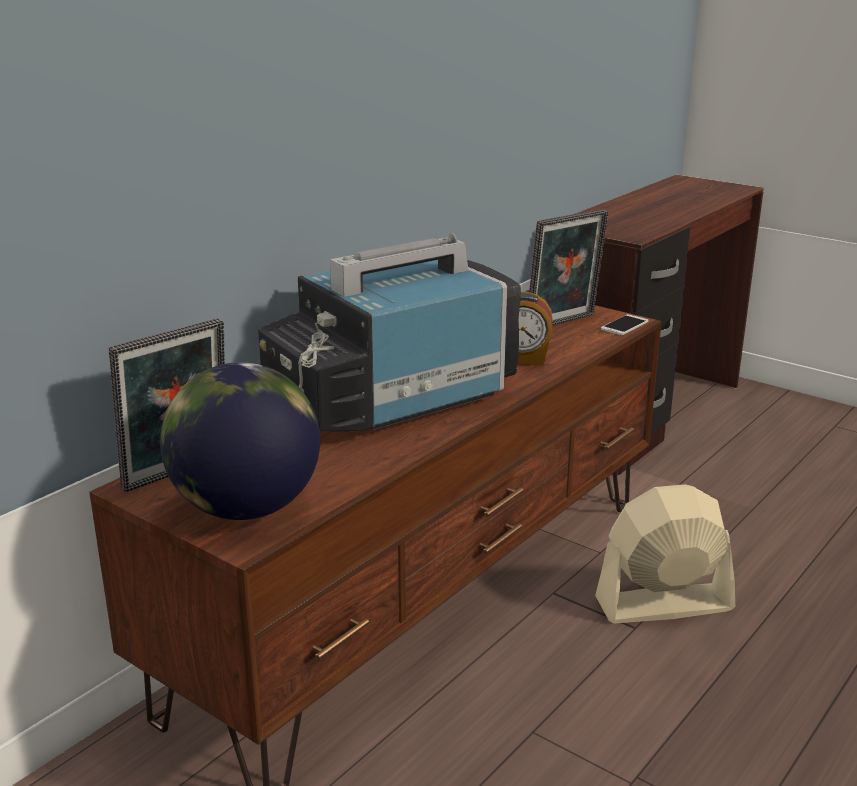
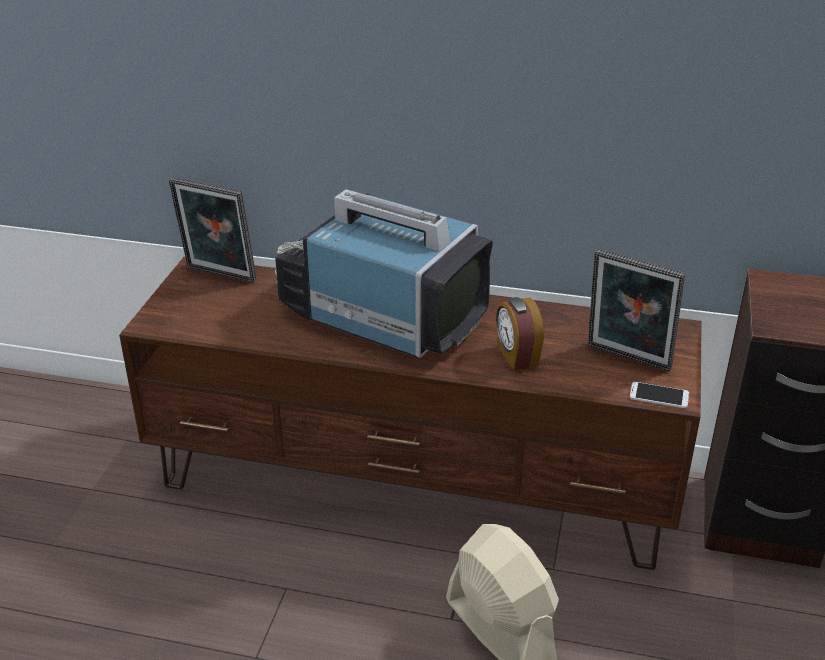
camera: 65 degrees right, 10 degrees up
(246, 508) = (189, 311): globe -> none

